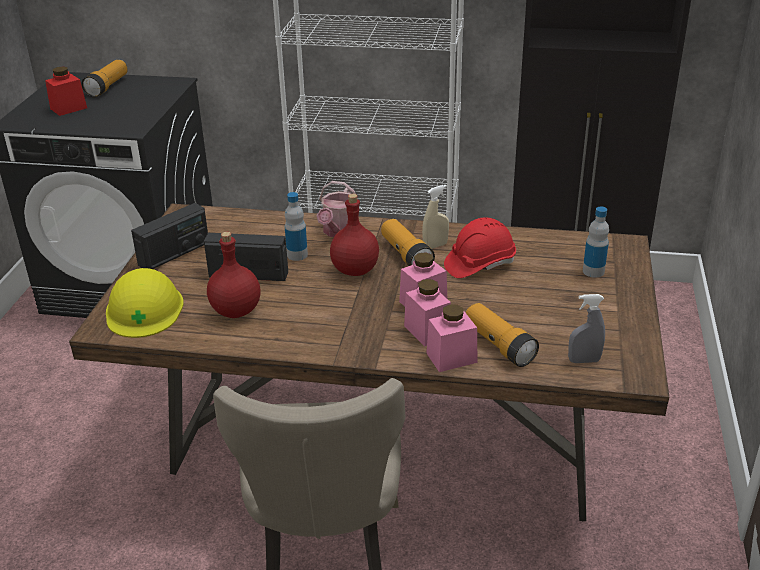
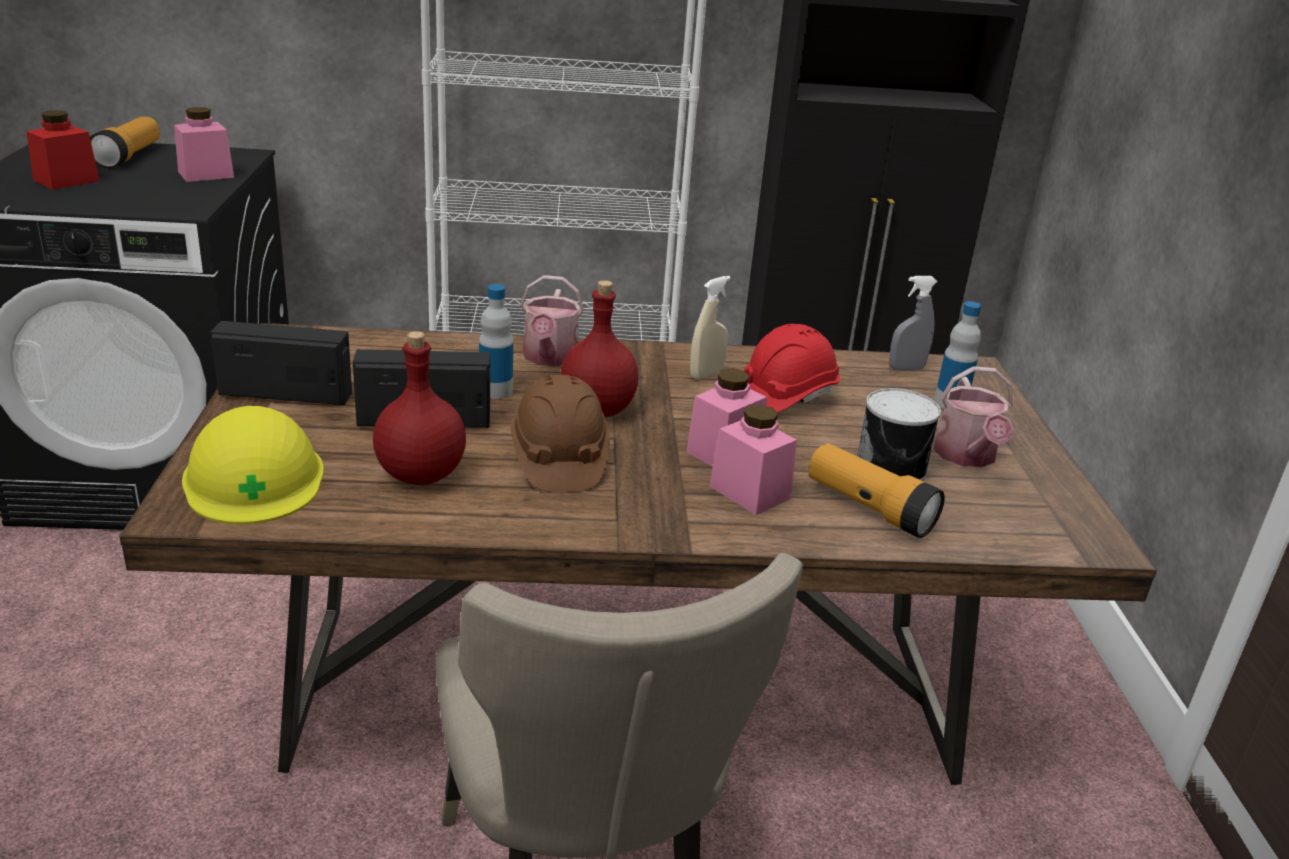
camera: 15 degrees left, 5 degrees down
(174, 254) = (286, 393): radio -> radio turned 120 degrees counterclockwise
(319, 304) = (559, 460): none -> brown hard hat
(406, 255) = (667, 388): flashlight -> none
(451, 357) = (806, 530): pink jar -> pink jar (206, 174)
(528, 318) = (892, 468): none -> can
(583, 312) = (967, 456): none -> watering can
(584, 360) = (1006, 524): grey spray bottle -> grey spray bottle (906, 368)

